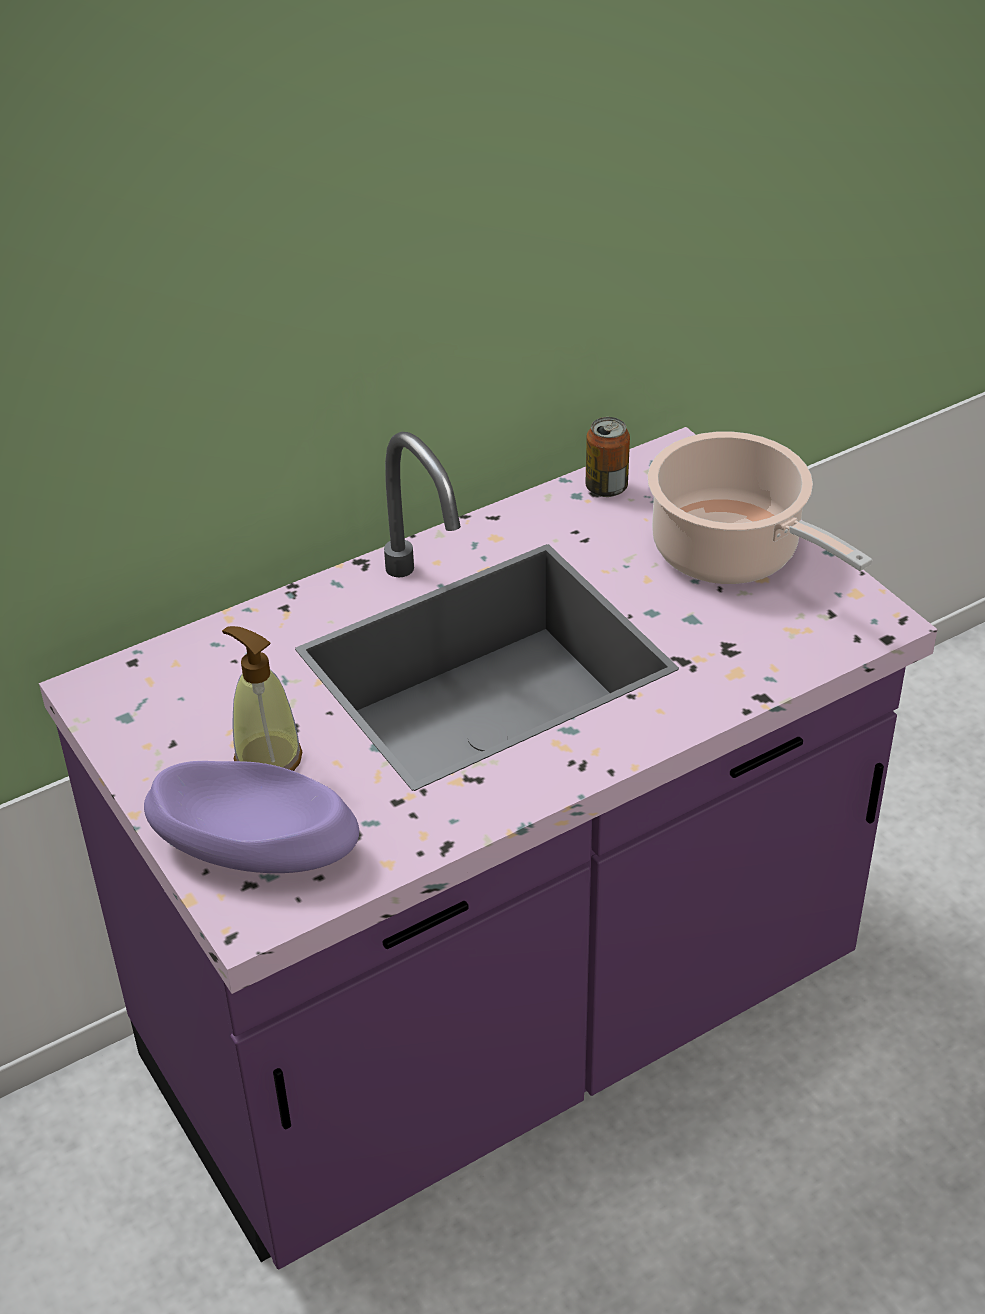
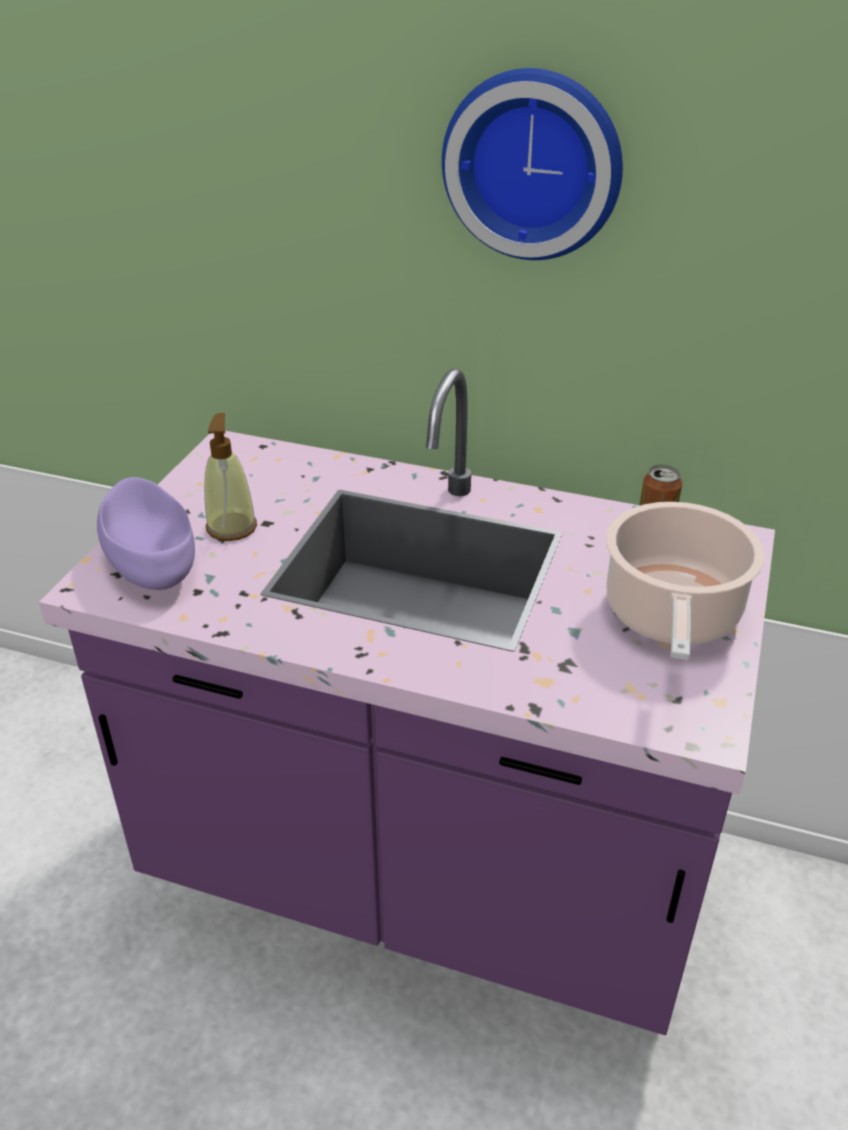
camera: 50 degrees right, 5 degrees down
(398, 172) = (534, 163): none -> wall clock

